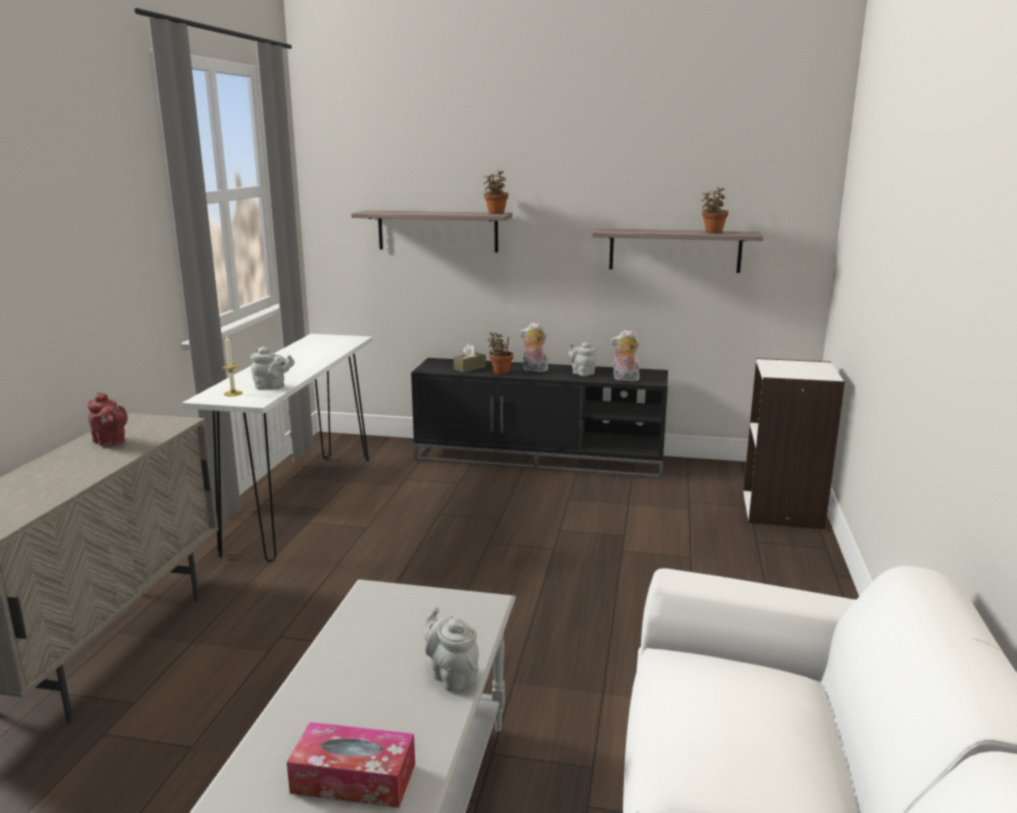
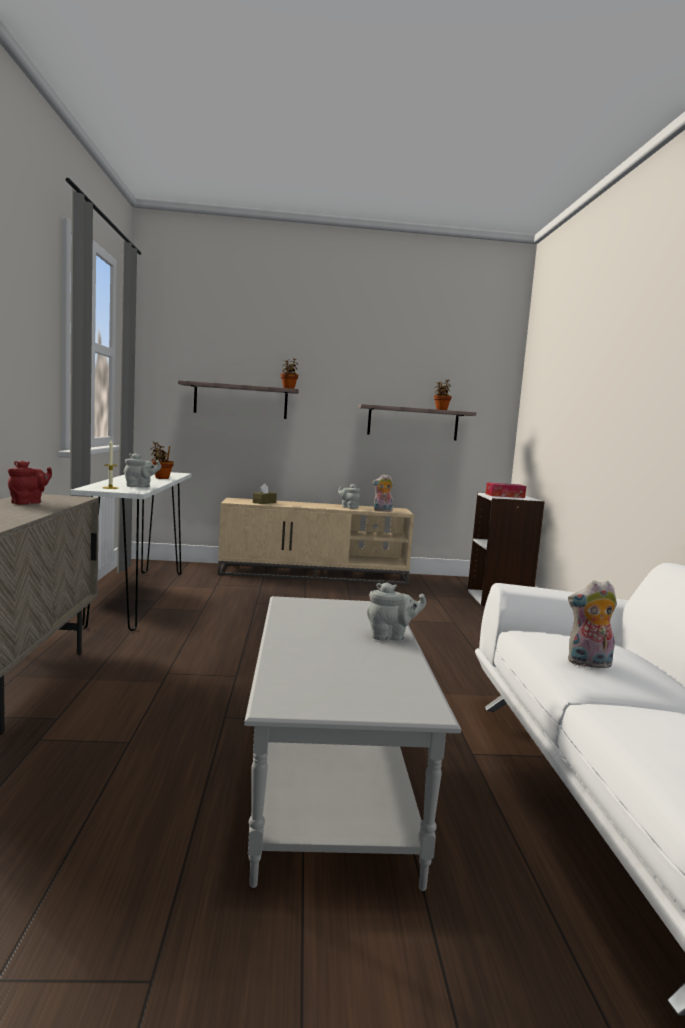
camera: 15 degrees left, 10 degrees down
(110, 442) = (28, 503): red teapot -> red teapot turned 90 degrees counterclockwise
(354, 778) = (367, 685): tissue box -> tissue box (505, 496)
(452, 675) = (391, 637): grey teapot -> grey teapot turned 135 degrees clockwise
(500, 372) = (289, 505): potted plant -> potted plant (161, 478)
(534, 370) = (313, 505): plush toy -> plush toy (588, 664)
(540, 458) = (314, 574): black tv stand -> beige tv stand

